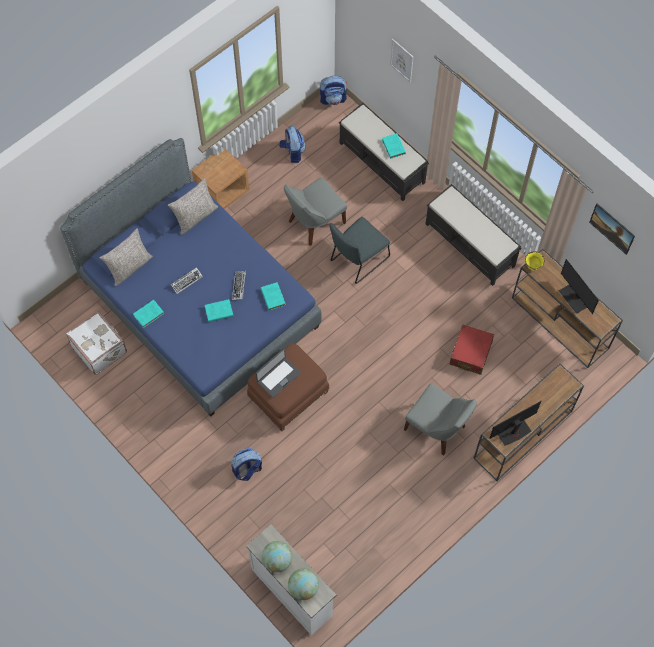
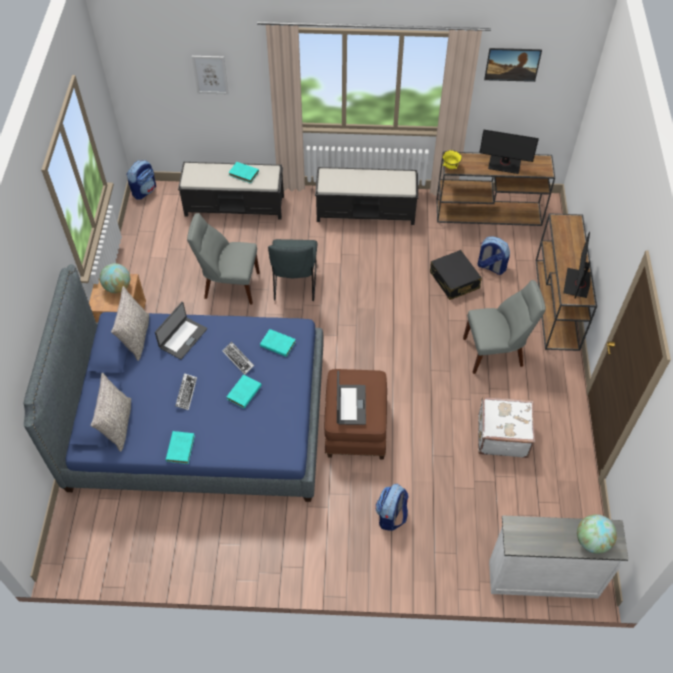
camera: 45 degrees left, 10 degrees down
(100, 348) = (145, 535): white suitcase -> white suitcase (502, 435)
(221, 241) = (182, 338): none -> laptop
(277, 560) = (544, 540): globe -> globe (118, 287)
(293, 152) = (152, 249): backpack -> backpack (490, 267)
(314, 223) = (229, 285): grey chair -> grey chair turned 90 degrees clockwise
(470, 353) = (454, 280): red suitcase -> black suitcase

